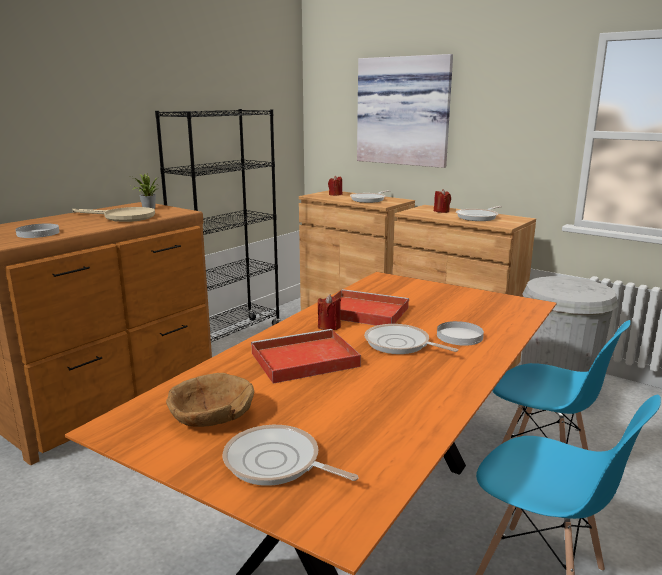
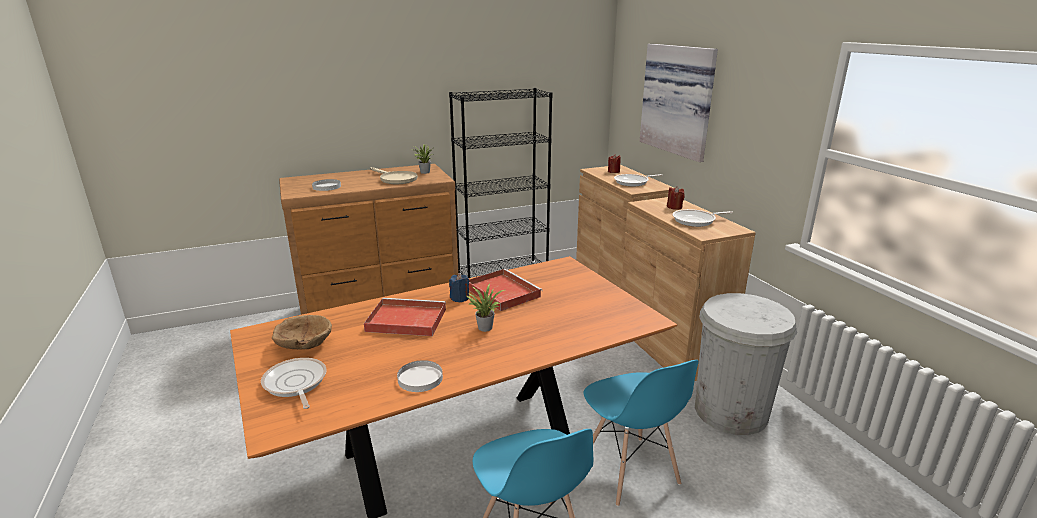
camera: 30 degrees right, 5 degrees up
(329, 326) = (459, 298): red candle -> blue candle
(400, 344) = (484, 327): frying pan -> potted plant
(459, 336) = (538, 332): white plate -> white plate (420, 378)

